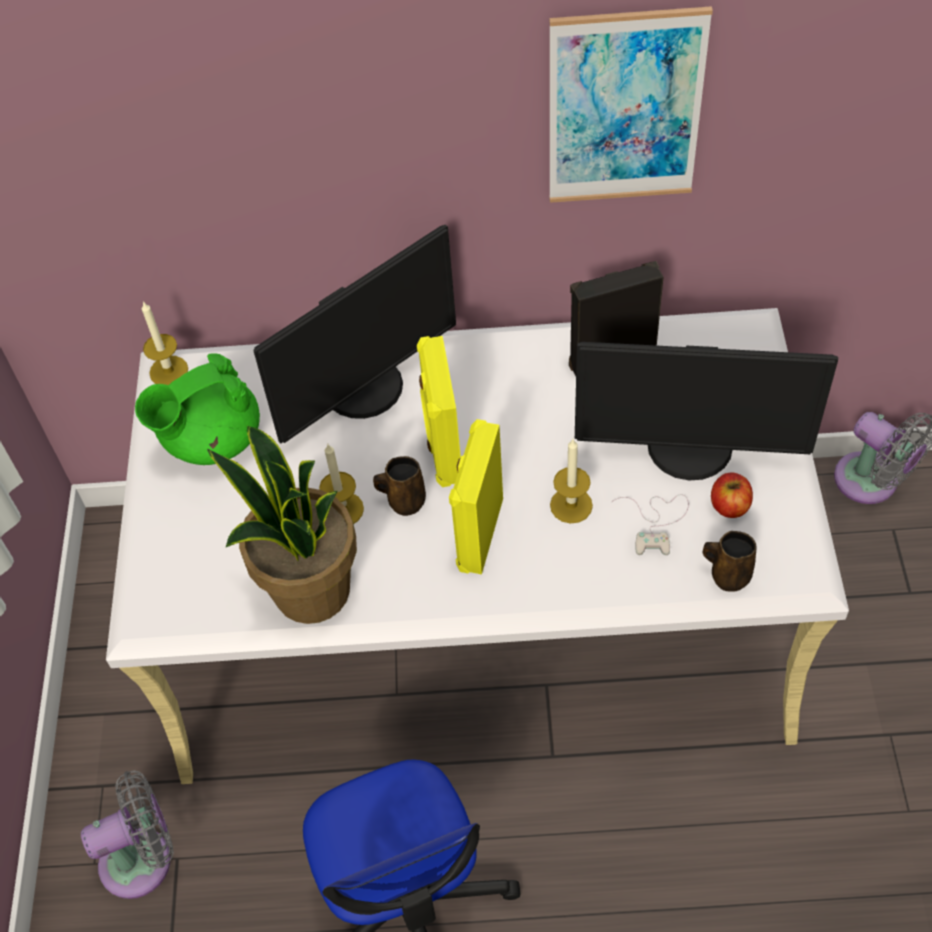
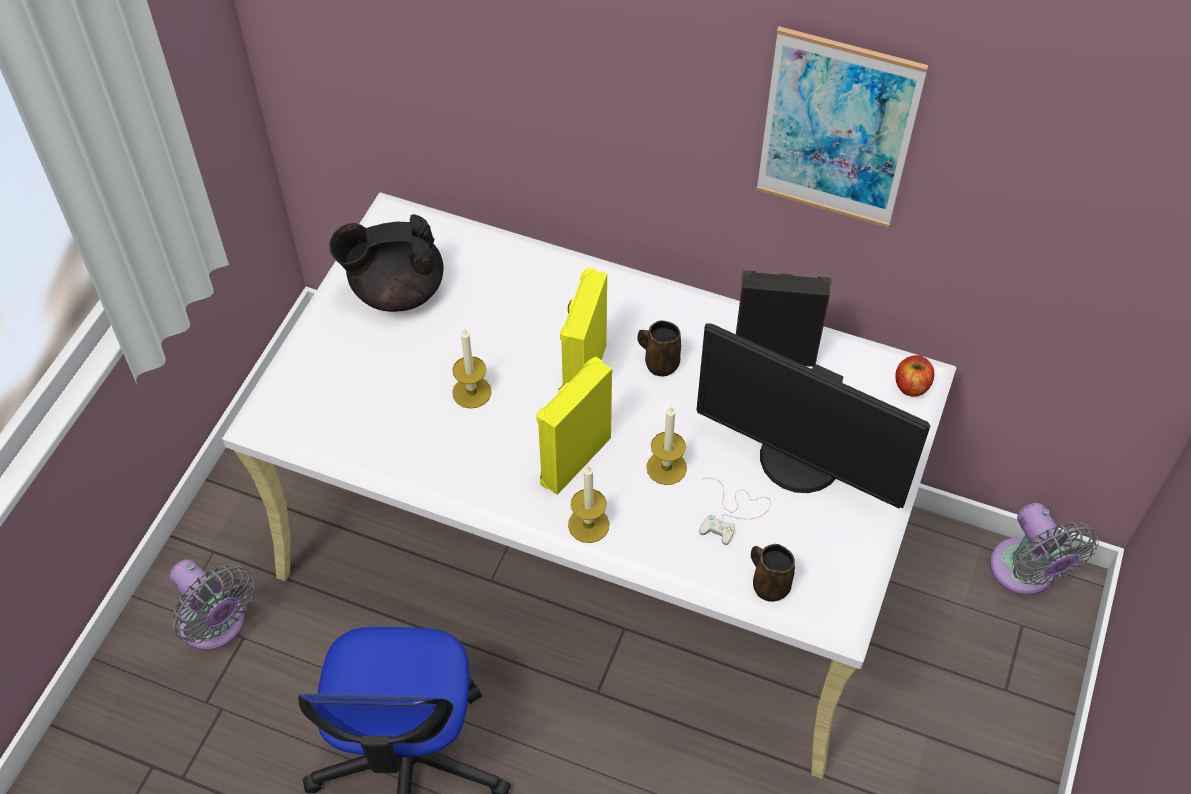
camera: 20 degrees right, 0 degrees up
(143, 859) = (216, 626): grey fan -> grey fan turned 45 degrees clockwise
(169, 371) = (391, 217): candle -> candle (588, 524)
(211, 440) = (395, 289): green teapot -> black teapot
(310, 591) = (409, 449): potted plant -> none
(366, 389) = (546, 296): monitor -> none
(404, 501) = (526, 406): brown mug -> brown mug (660, 363)
(729, 506) = (805, 525): apple -> apple (911, 386)

